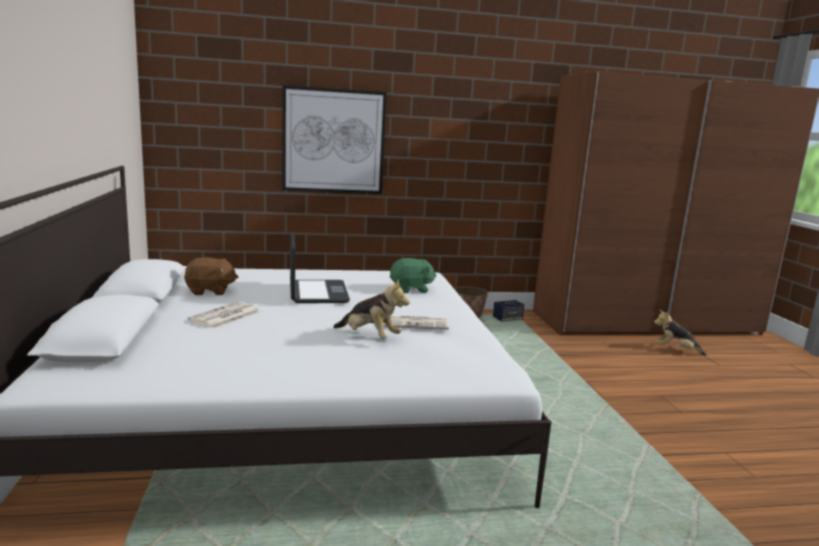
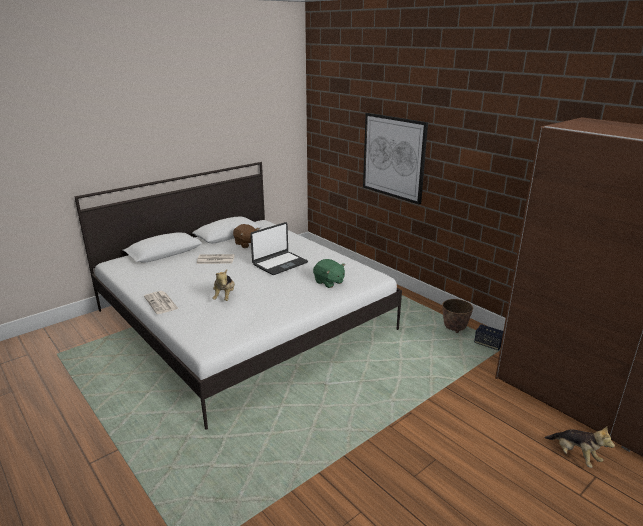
camera: 60 degrees right, 10 degrees up
(415, 323) = (260, 301): newspaper -> newspaper (161, 303)
(675, 350) = (575, 455): plush toy -> plush toy turned 150 degrees clockwise

